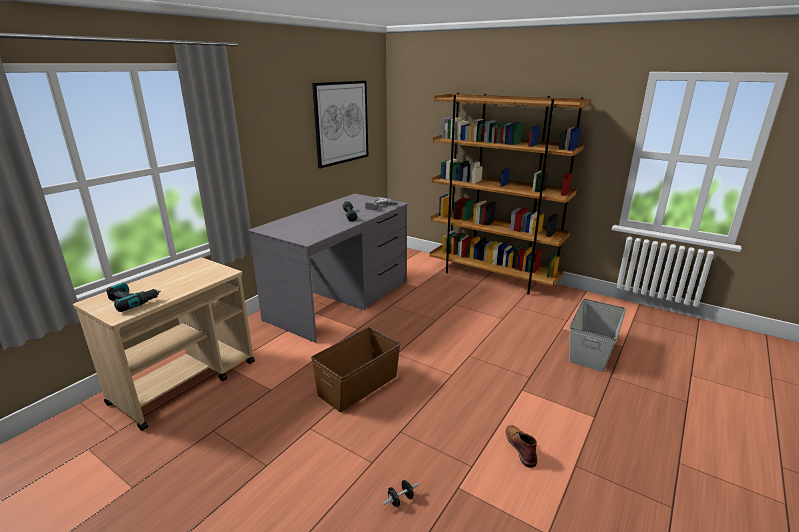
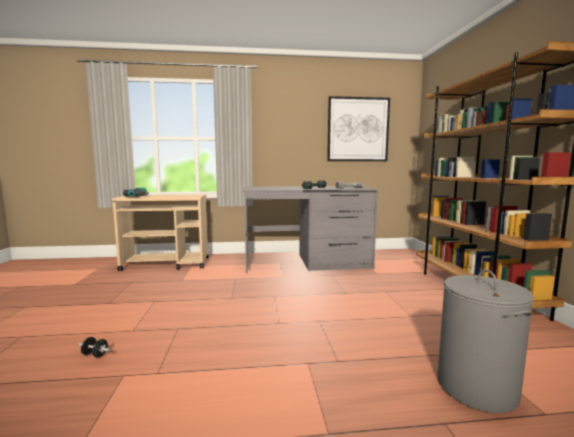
camera: 50 degrees right, 15 degrees down
(357, 385) = (216, 298): brown storage box -> none
(520, 447) = (210, 391): brown boot -> none
(591, 349) = (475, 387): grey storage box -> grey laundry basket

